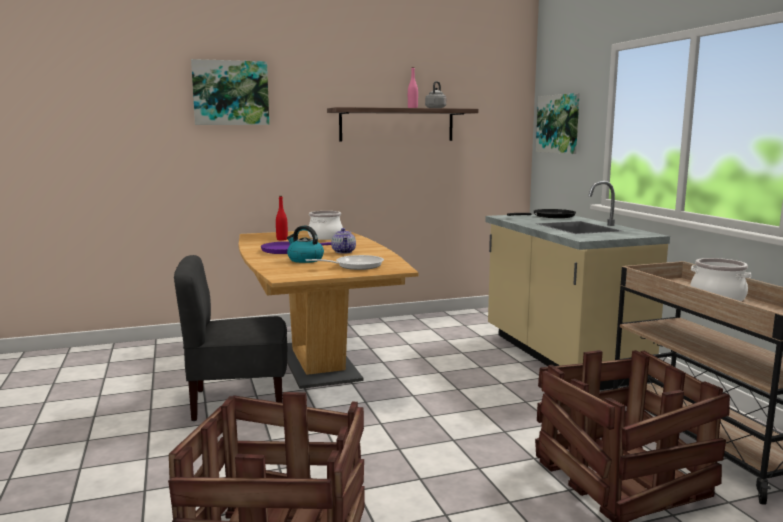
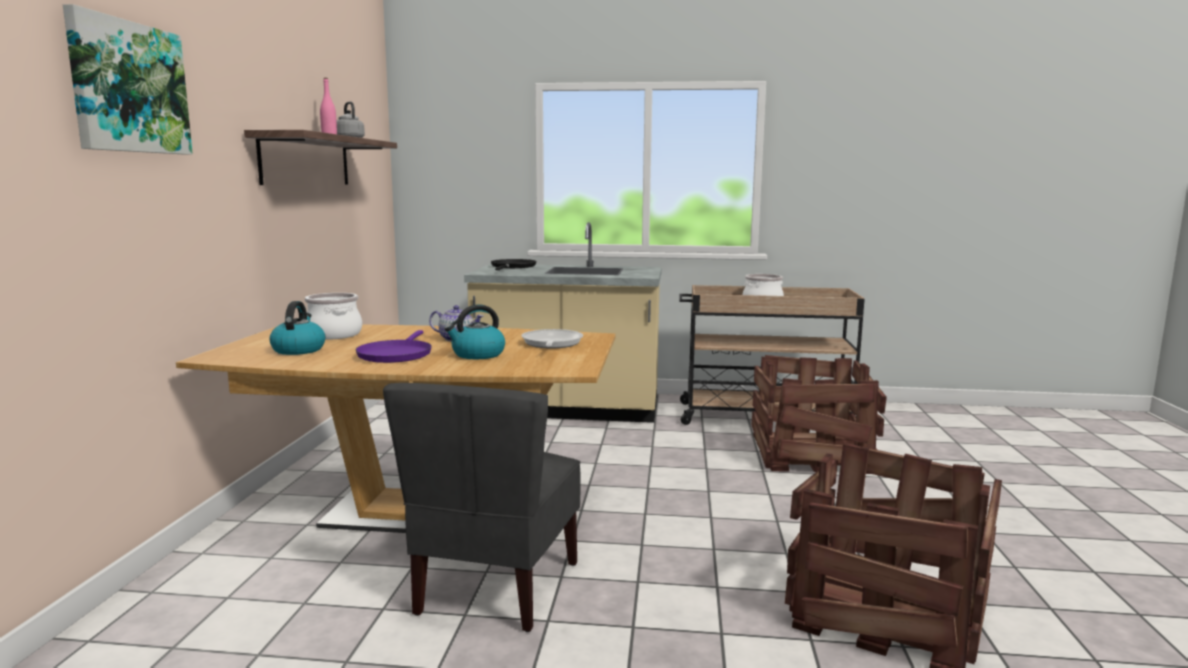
camera: 65 degrees left, 0 degrees up
(282, 239) = (298, 350): red bottle -> kettle
(558, 124) = (448, 165): picture -> none

